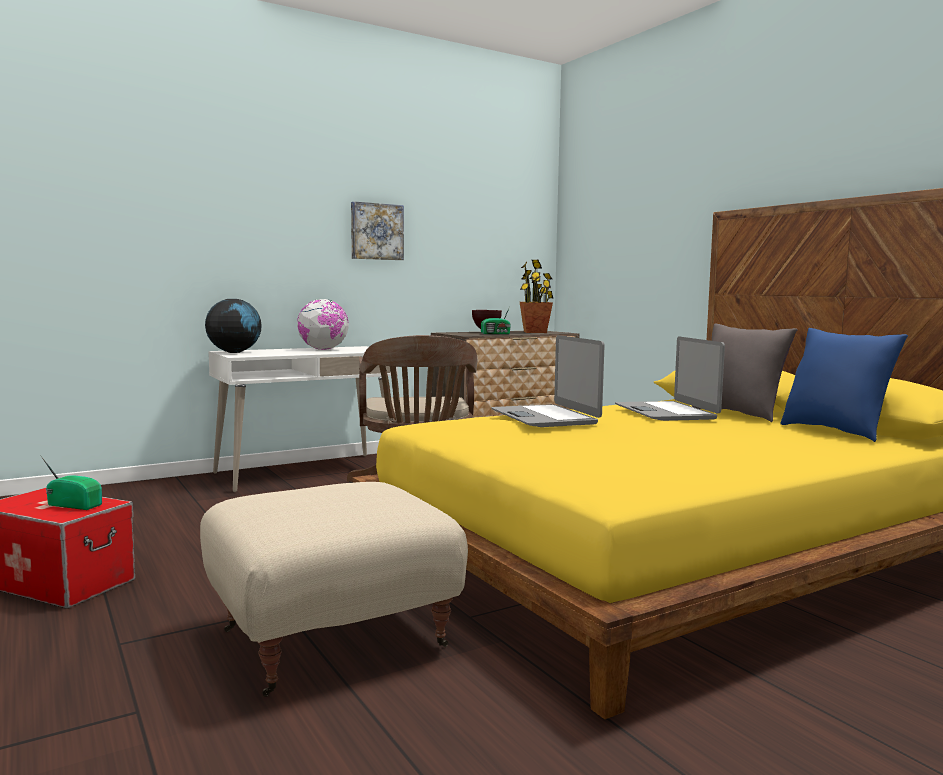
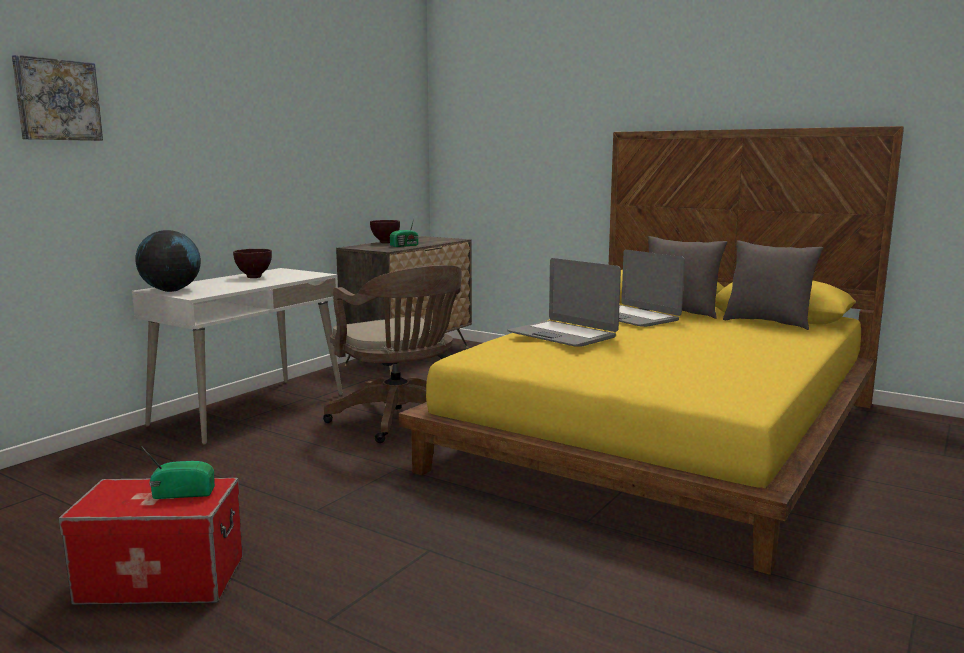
camera: 25 degrees left, 5 degrees up
(323, 349) = (255, 277): globe -> brown bowl
(334, 638) = (509, 565): beige ottoman -> none
(376, 231) = (281, 144): picture -> picture (57, 100)
(535, 332) = (431, 240): potted plant -> none
(835, 432) = (767, 323): blue pillow -> grey pillow

